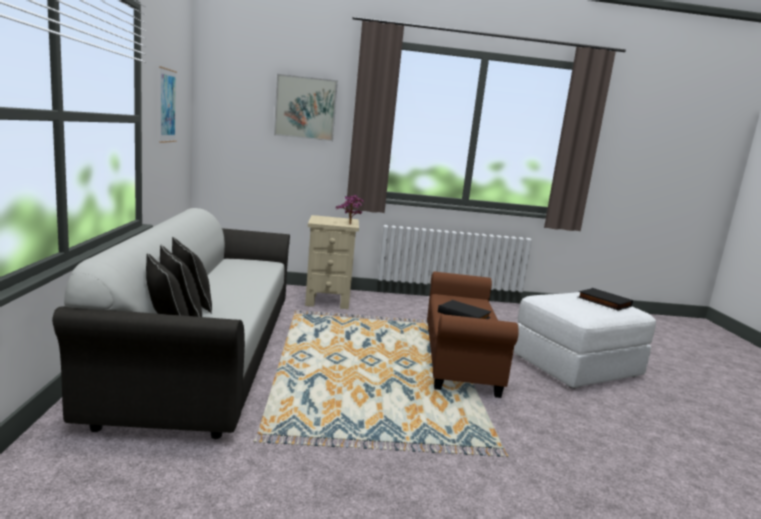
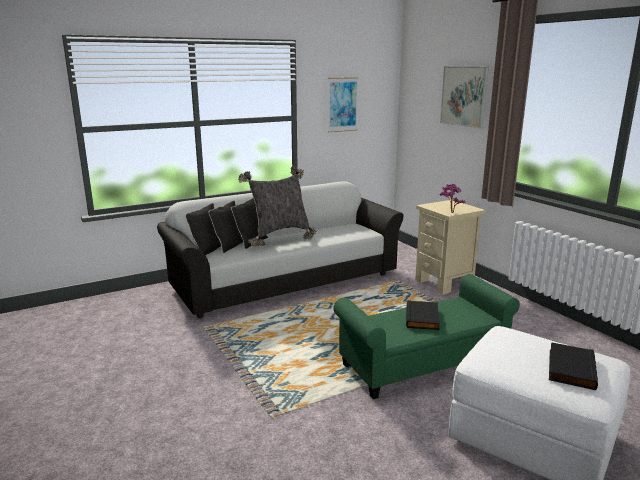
camera: 65 degrees right, 5 degrees up
(216, 293) = (278, 240): none -> pillow
(459, 360) = (422, 364): brown ottoman -> green ottoman

